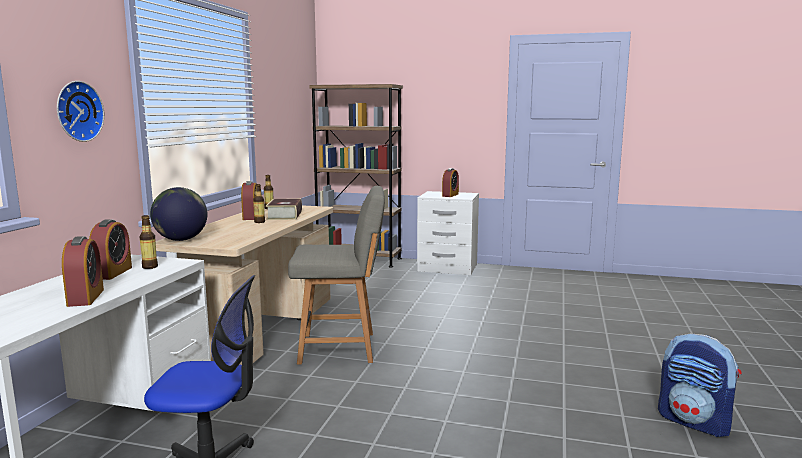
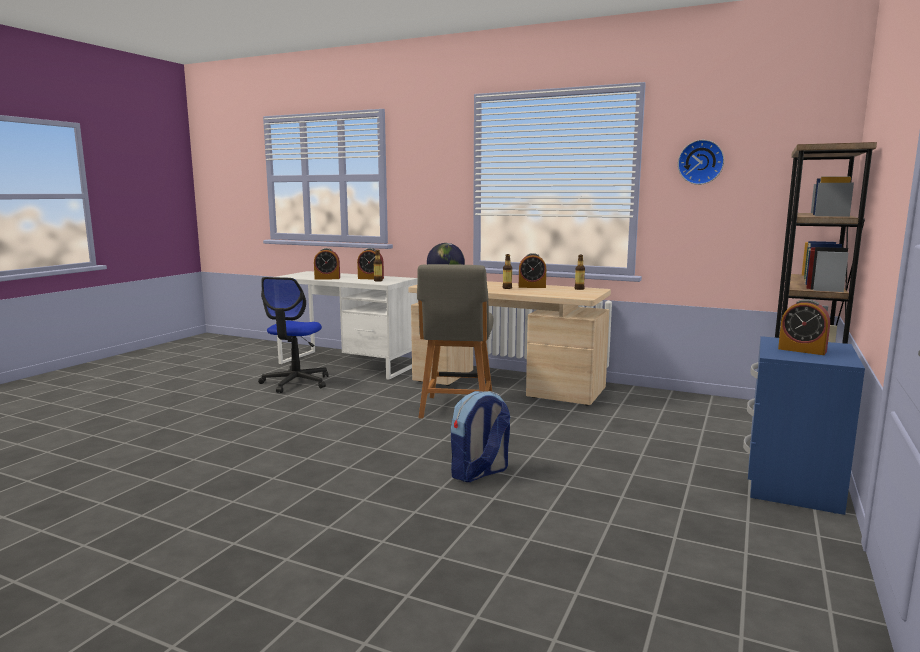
camera: 100 degrees right, 0 degrees up
(77, 111) = (426, 188): wall clock -> wall clock (701, 162)
(284, 215) = (539, 291): book -> none
(447, 268) = (790, 484): white nightstand -> blue nightstand
(695, 422) = (180, 535): backpack -> backpack (479, 473)

